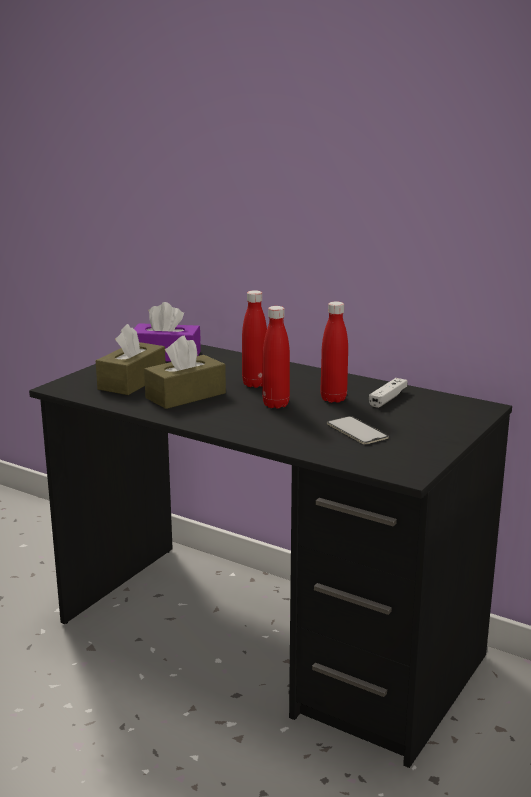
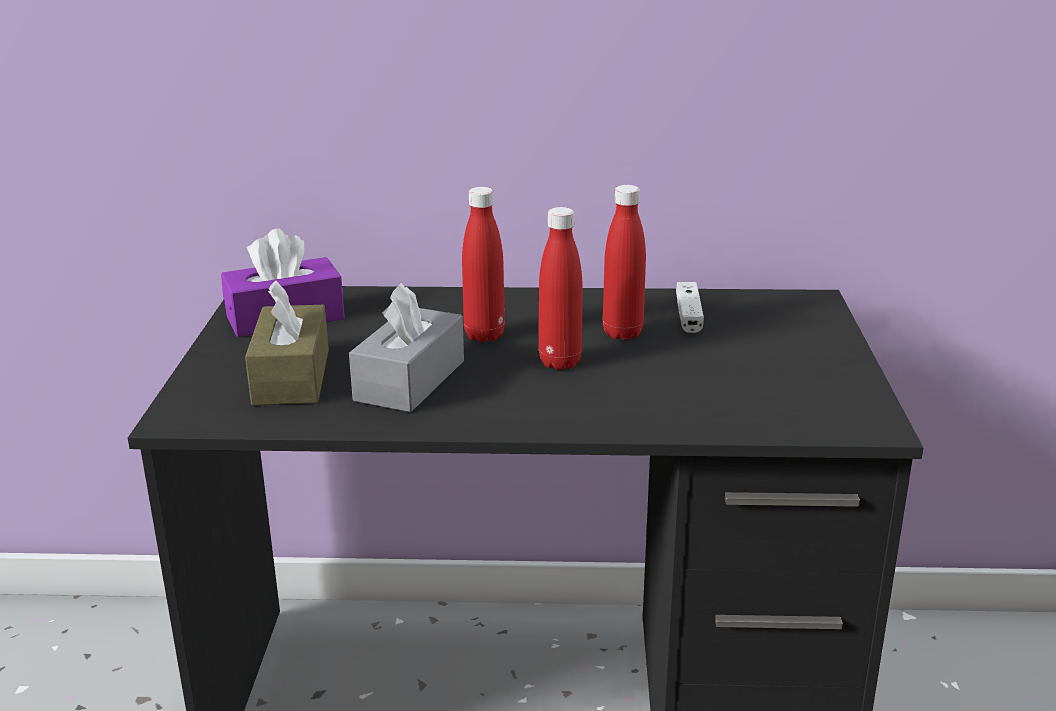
camera: 30 degrees left, 5 degrees up
(185, 395) = (410, 380): brown tissue box -> grey tissue box
(357, 431) = (722, 376): phone -> none

